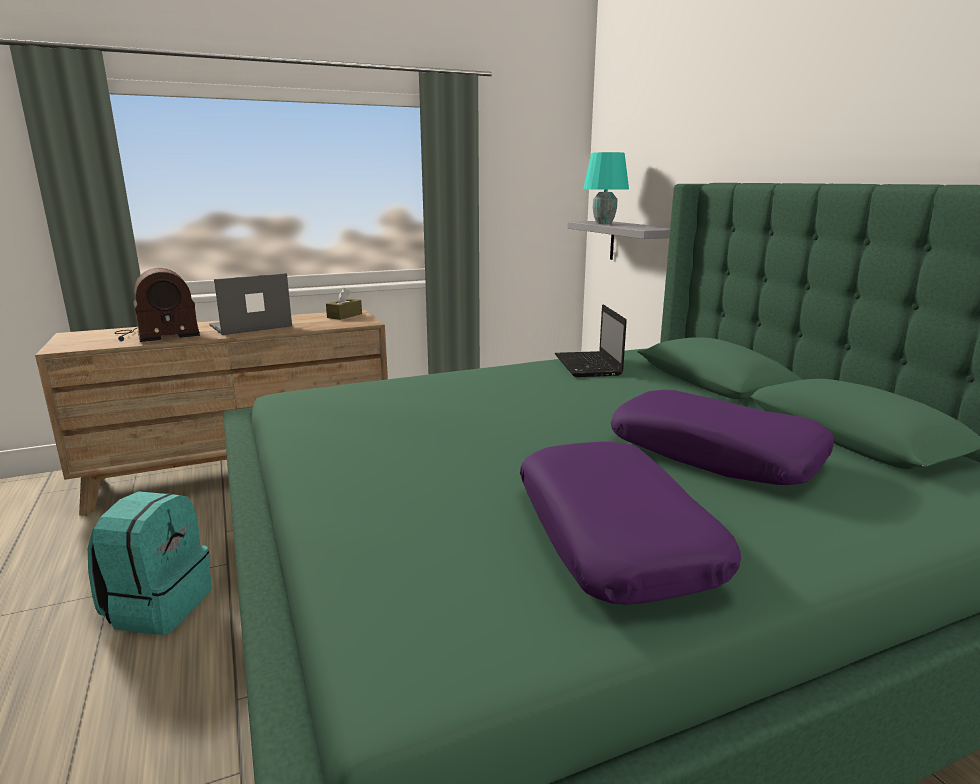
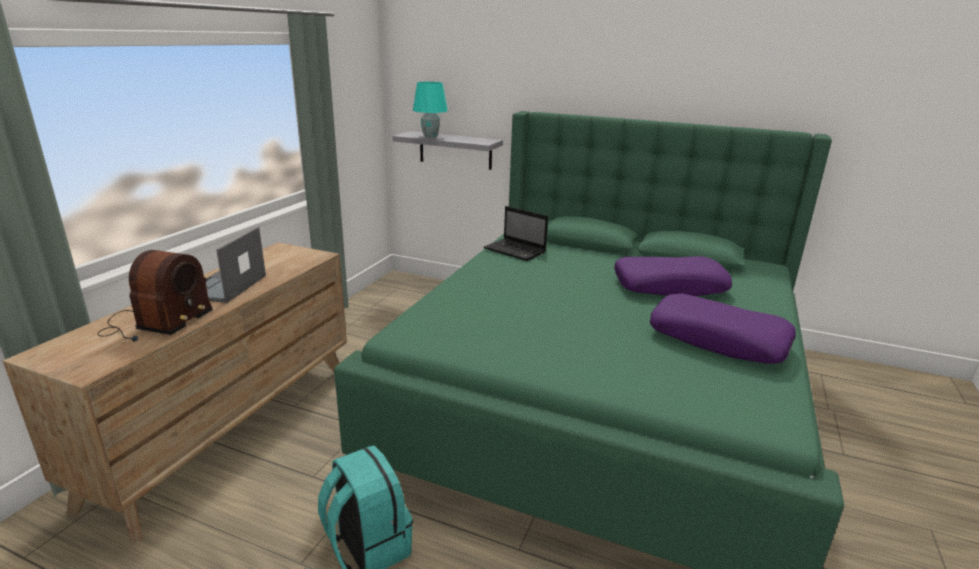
camera: 45 degrees left, 5 degrees up
(344, 315) = (281, 253): brown tissue box -> none

